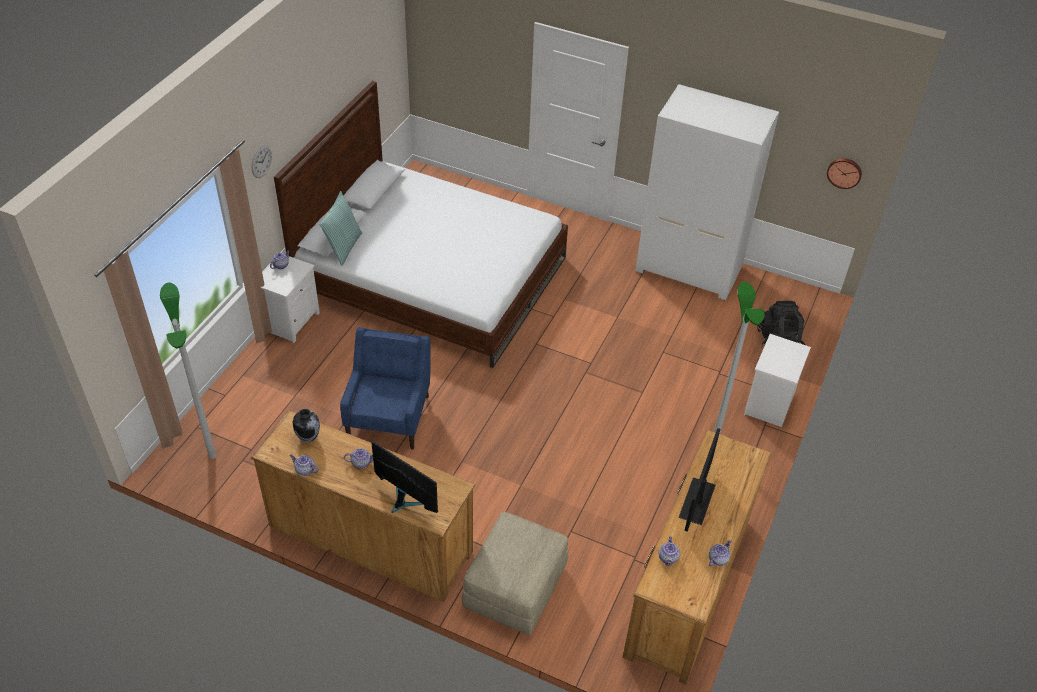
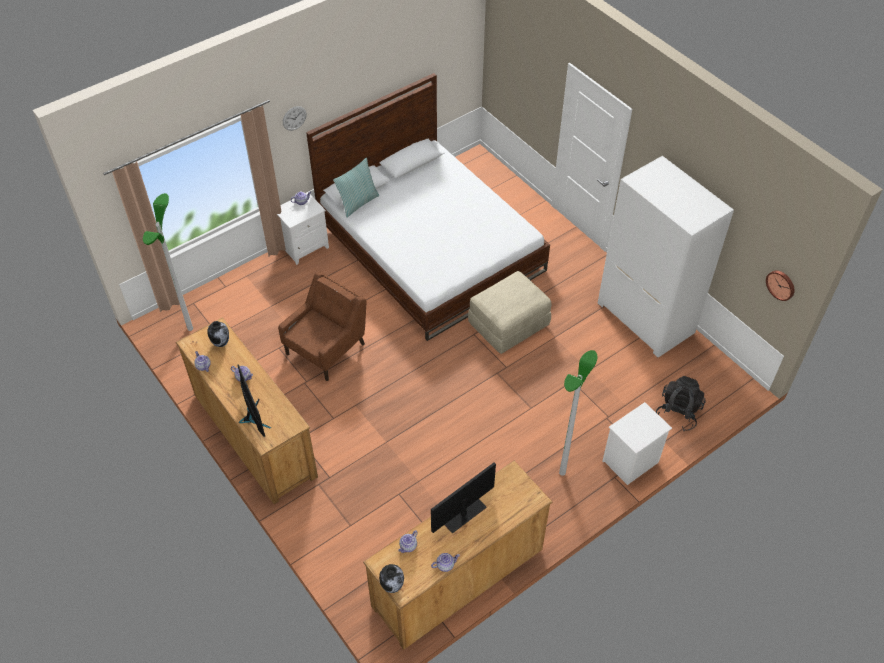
camera: 30 degrees right, 5 degrees up
(389, 416) = (326, 348): blue armchair -> brown armchair
(514, 586) = (330, 516): beige ottoman -> beige ottoman (508, 324)
(682, 605) = (392, 586): none -> vase

